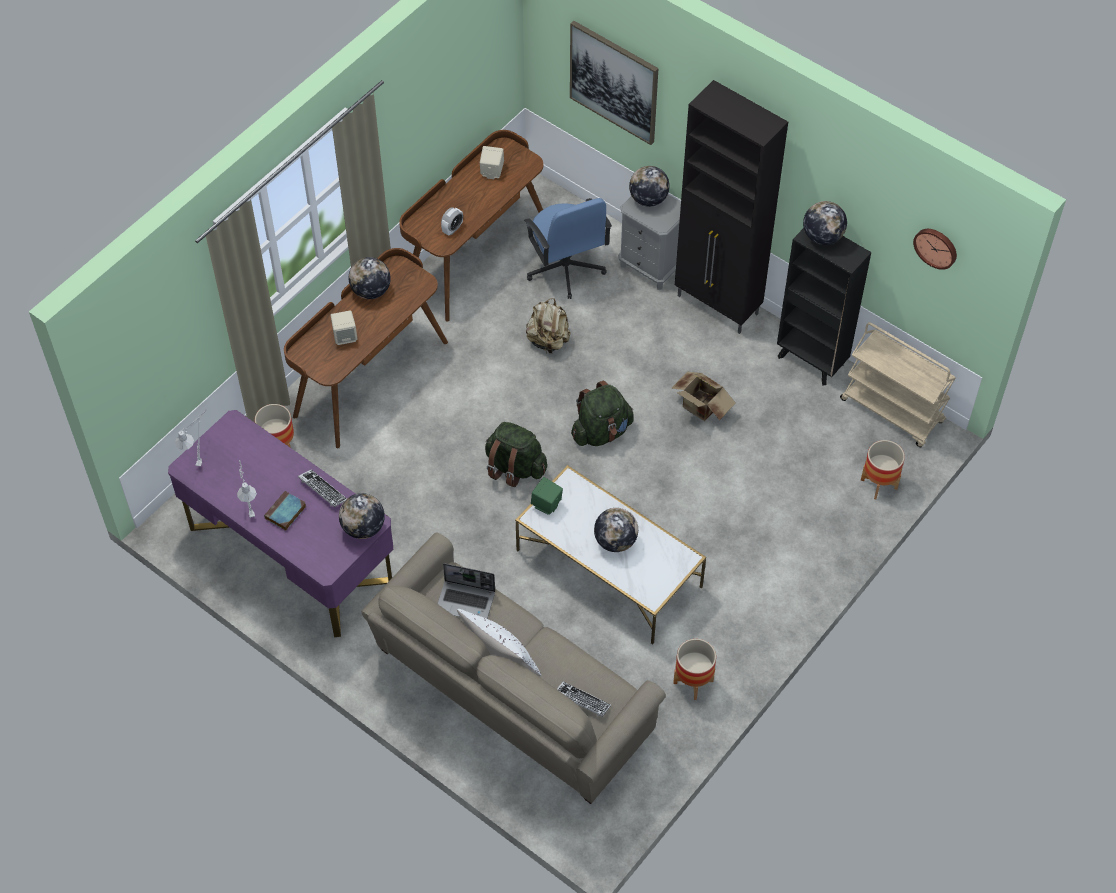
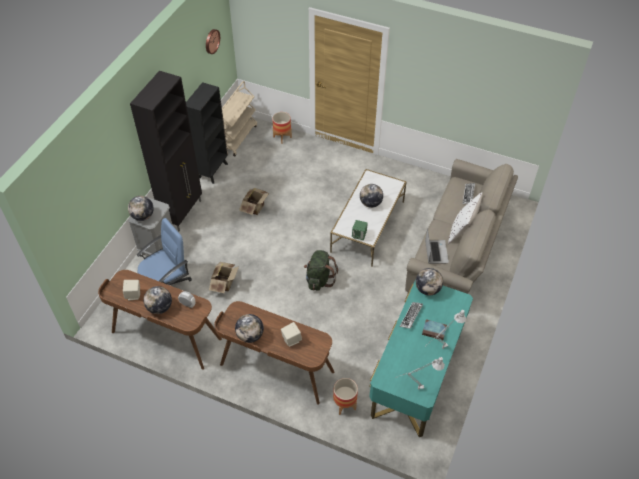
camera: 105 degrees left, 5 degrees down
(291, 554) = (416, 374): purple desk -> turquoise desk
(548, 341) = (225, 283): beige backpack -> cardboard box
(601, 432) = (283, 246): green backpack -> none
(614, 82) = (93, 193): picture -> none
(693, 682) = (417, 184): planter -> none
(822, 237) = (196, 100): globe -> globe (160, 308)

